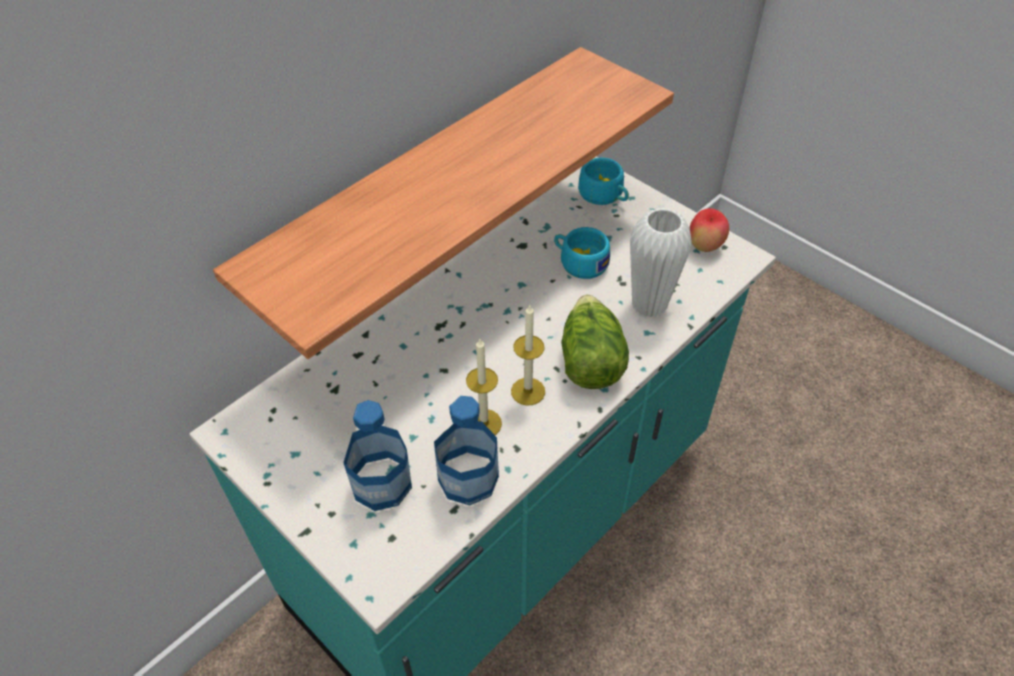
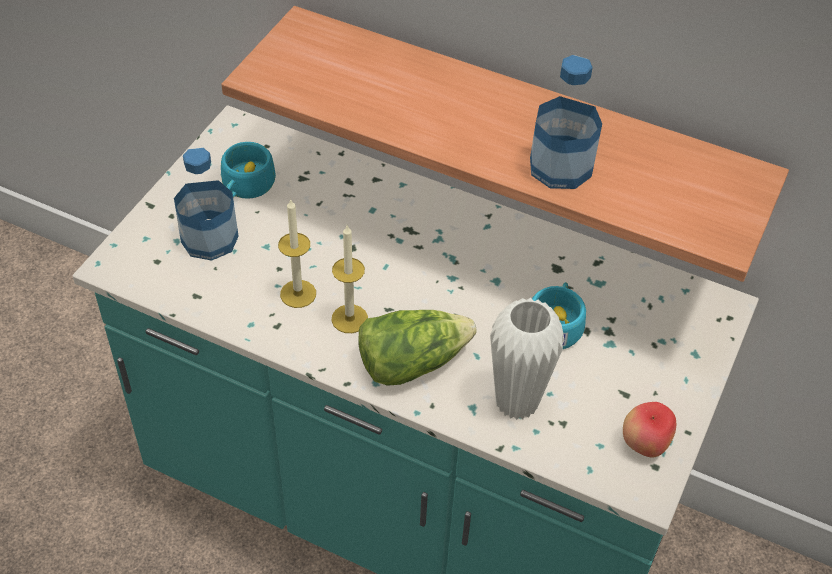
camera: 70 degrees right, 0 degrees up
(468, 478) = (232, 297): bottle -> bottle (560, 167)
(604, 195) = (684, 326): turquoise cup -> turquoise cup (245, 187)

